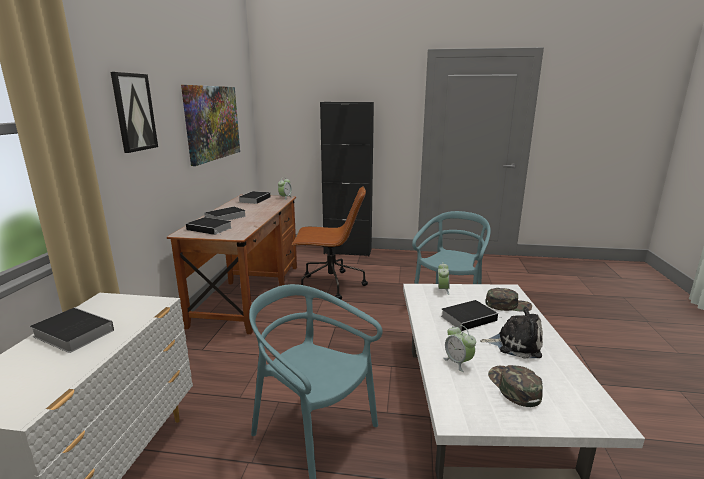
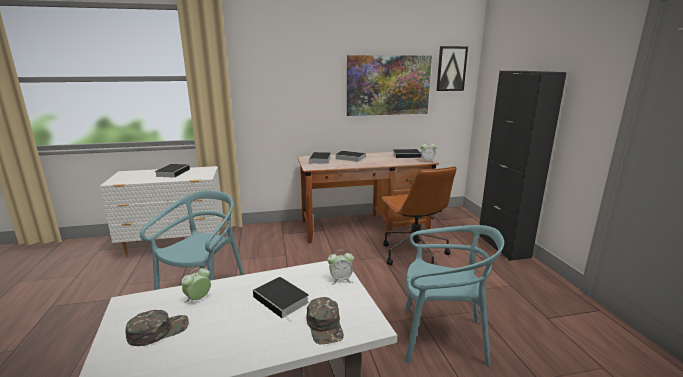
camera: 70 degrees right, 0 degrees up
(134, 112) = (287, 73): picture -> picture (451, 68)
(515, 344) = (233, 331): plush toy -> none

